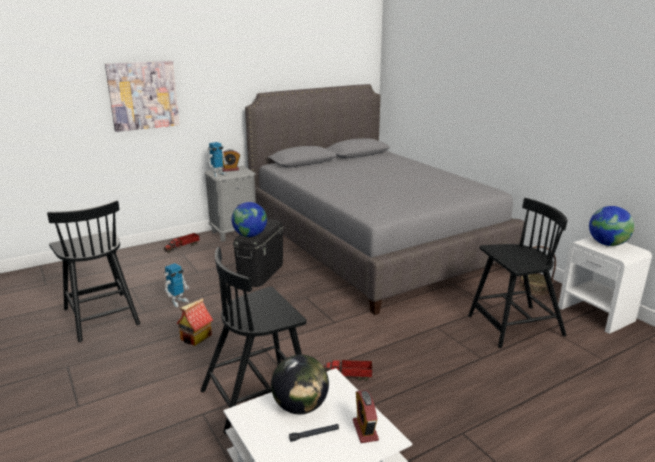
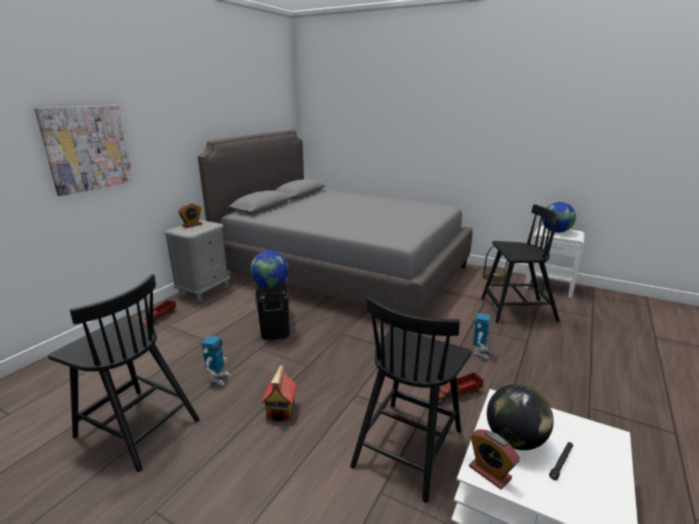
camera: 30 degrees left, 0 degrees up
(218, 174) = (185, 231): toy robot -> toy robot (480, 353)
(365, 430) = (587, 437): alarm clock -> alarm clock (489, 472)
(514, 326) = (516, 310): black chair -> black chair turned 45 degrees clockwise

